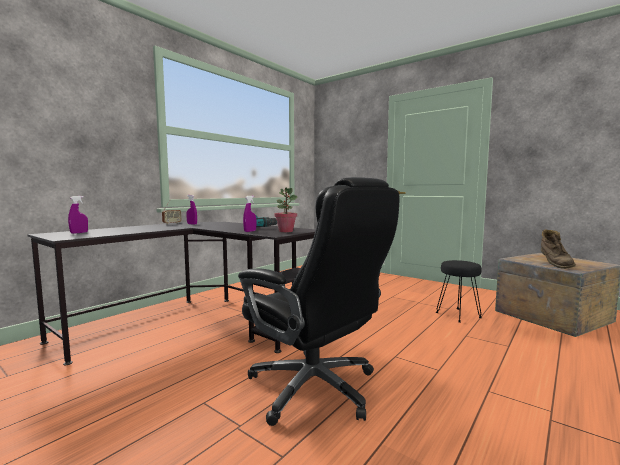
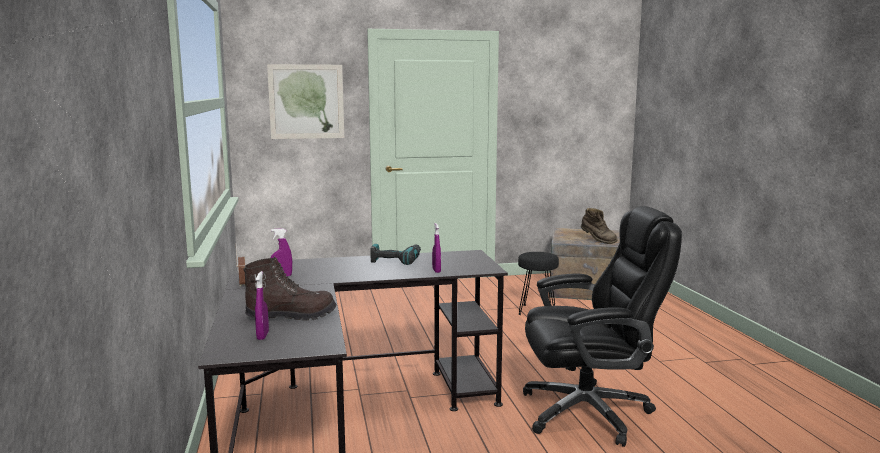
camera: 50 degrees left, 5 degrees up
(119, 231) = (291, 316): none -> brown boot
(286, 231) = (466, 261): potted plant -> none
(351, 149) = (306, 101): none -> picture

